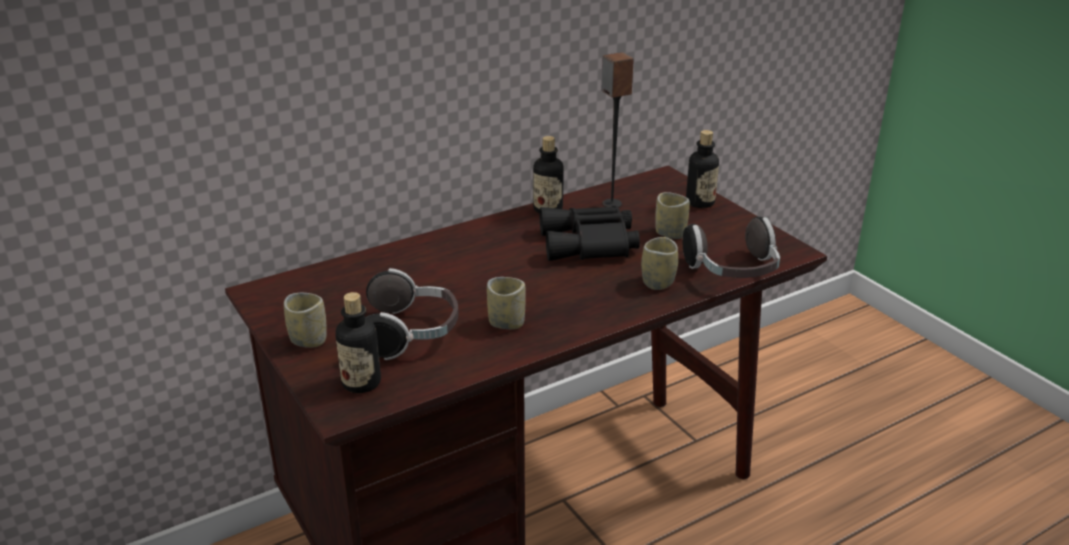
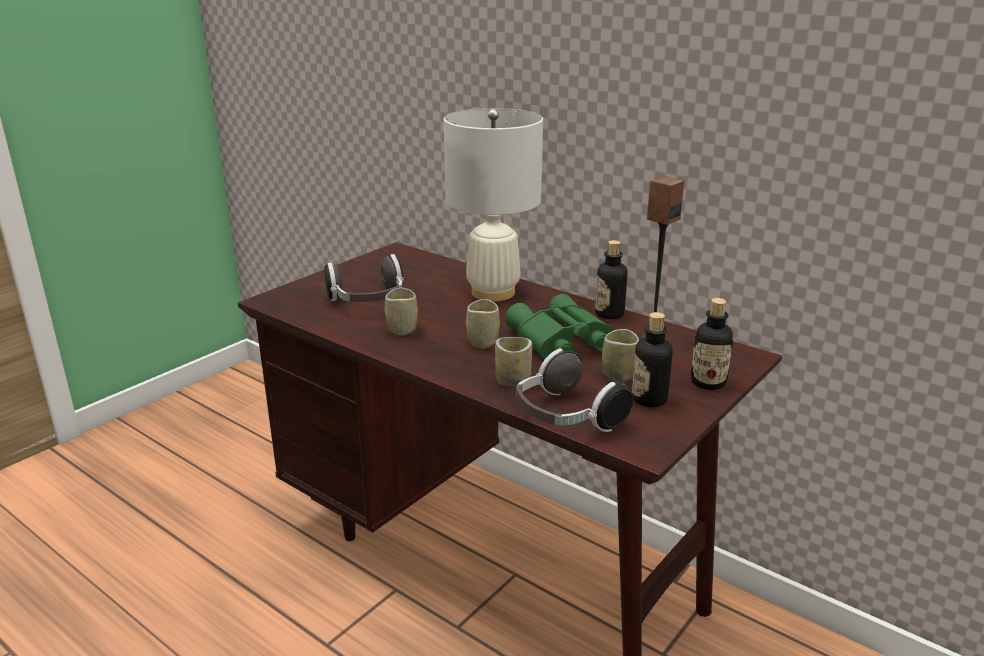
camera: 70 degrees right, 5 degrees down
(308, 340) = (345, 275): cup -> cup (483, 342)
(361, 382) = (300, 299): bottle -> bottle (649, 399)
(449, 254) = (492, 292): none -> white table lamp
(590, 244) = (559, 341): black binoculars -> green binoculars

